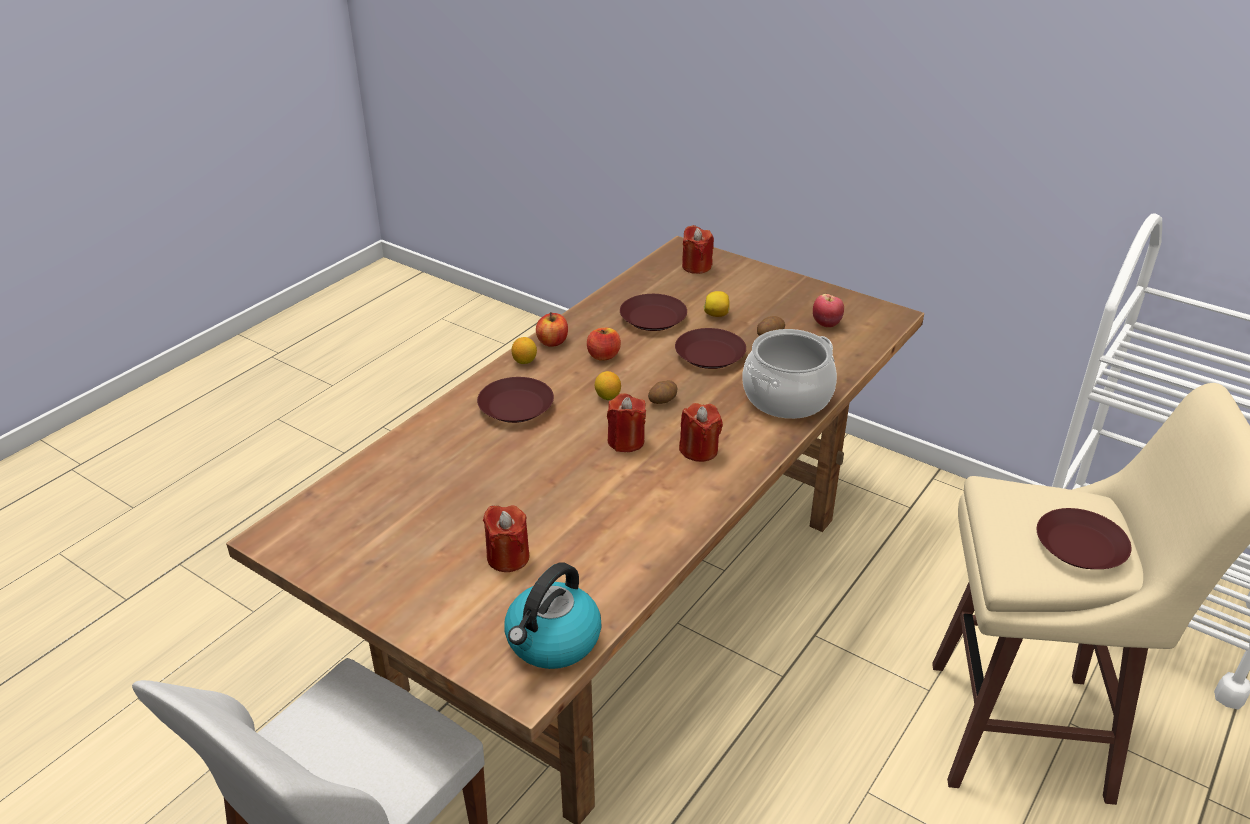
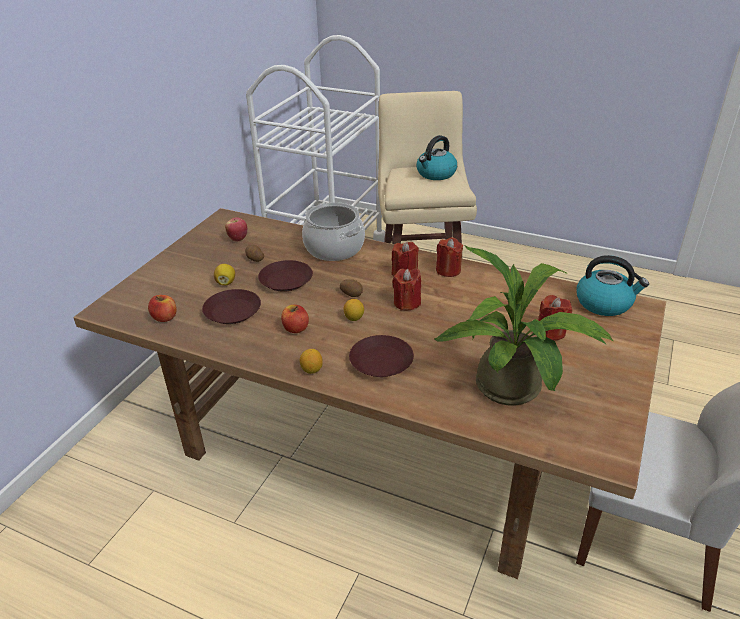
camera: 100 degrees left, 0 degrees up
(414, 493) = (514, 391): none -> potted plant
(552, 342) = (277, 359): apple -> apple (165, 318)
(696, 266) = (141, 299): red candle -> red candle (448, 270)
(1080, 547) = (436, 174): brown plate -> kettle

